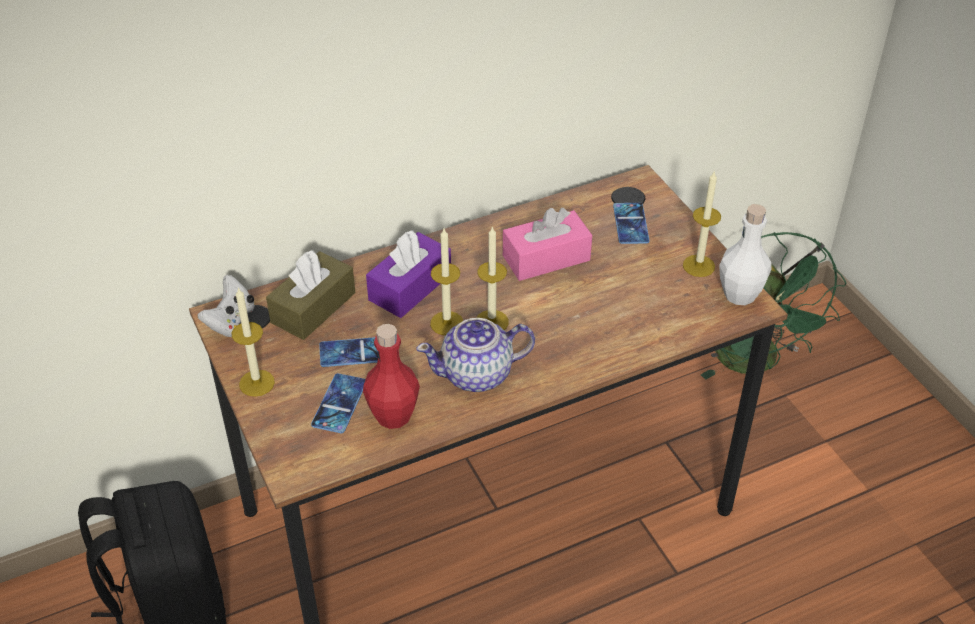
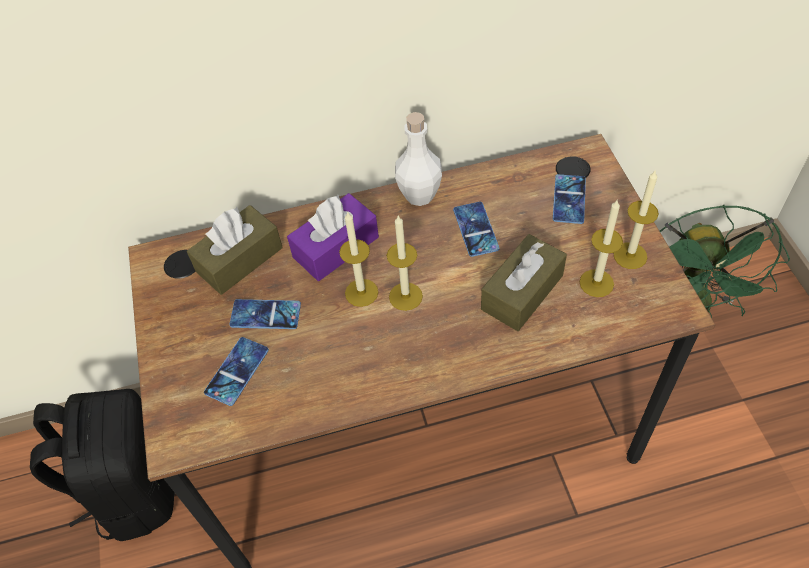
camera: 15 degrees right, 10 degrees up
(231, 321) = (161, 265): white game controller -> none
(257, 383) = (166, 337): candle -> candle (596, 283)
(393, 416) = (284, 393): red bottle -> none
(477, 374) = (378, 356): teapot -> none
(546, 258) = (475, 229): pink tissue box -> phone
(604, 306) = (522, 292): none -> brown tissue box
(739, 294) = (667, 295): white bottle -> white bottle (419, 195)

